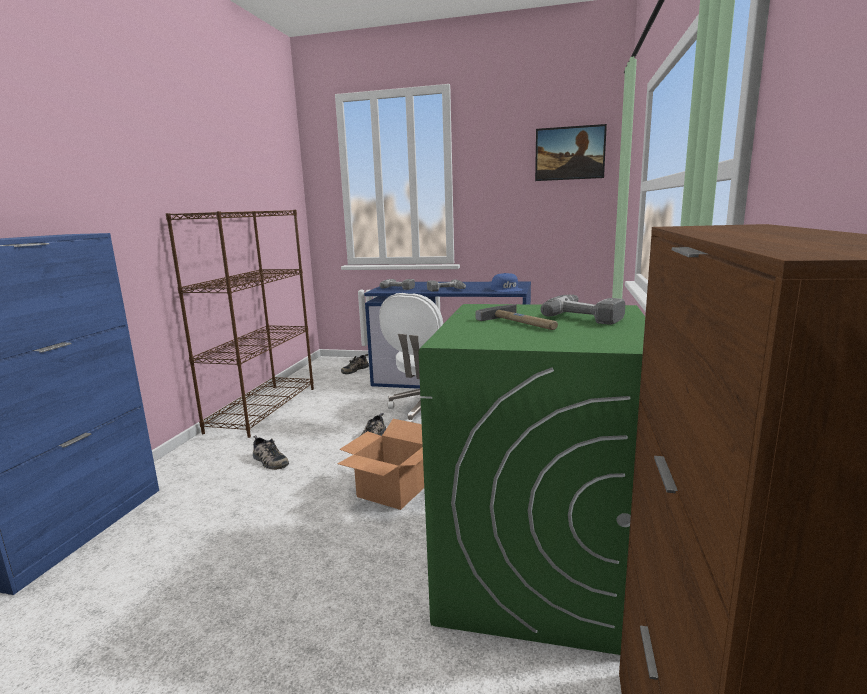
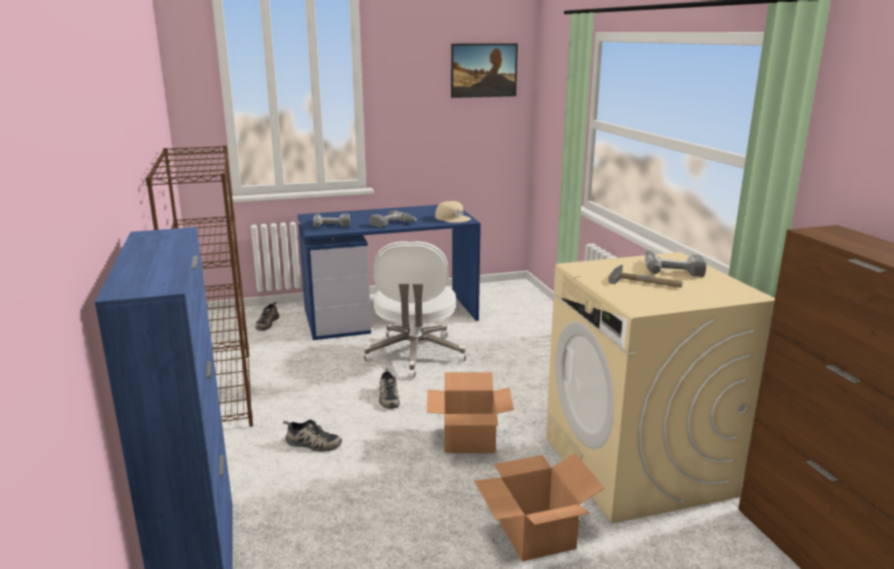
camera: 30 degrees left, 5 degrees up
(340, 606) = (537, 535): none -> cardboard box
(507, 289) = (453, 218): blue cap -> beige cap
(535, 570) = (637, 466): green washing machine -> beige washing machine

